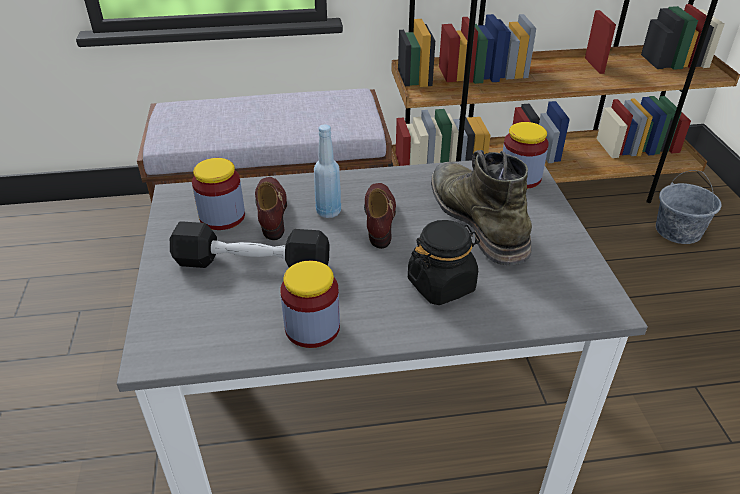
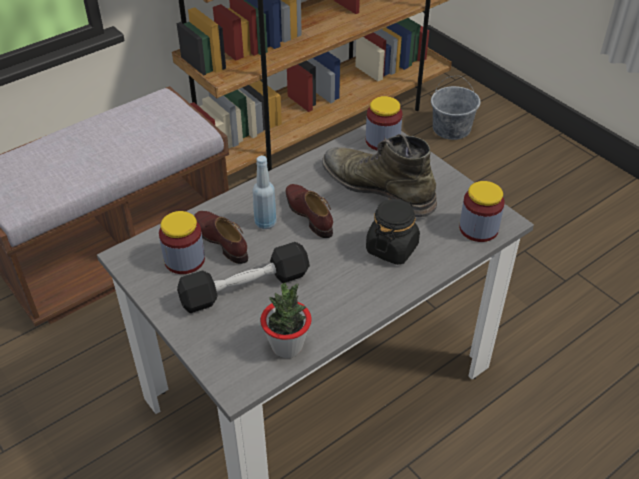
camera: 30 degrees left, 5 degrees up
(238, 338) = (287, 346): none -> potted plant
(312, 328) = (331, 316): jar -> jar (478, 229)

